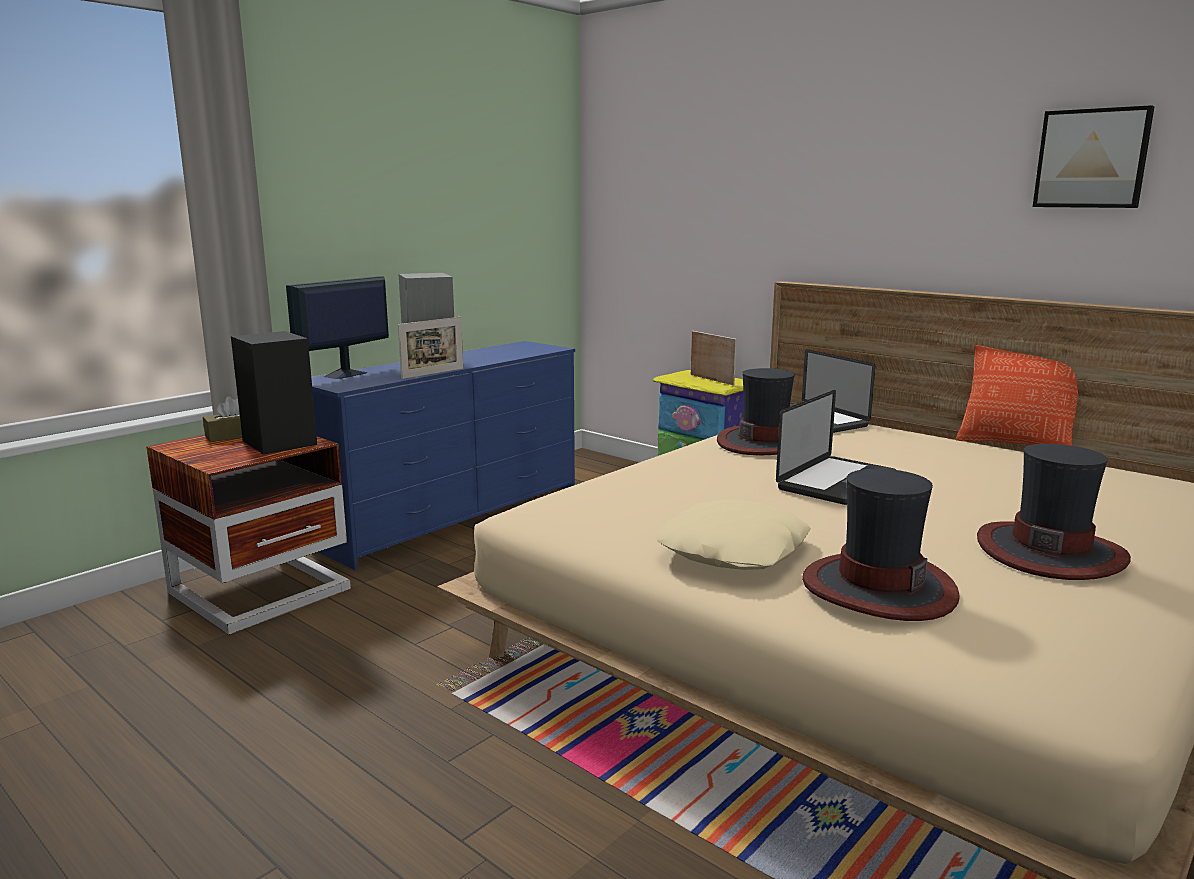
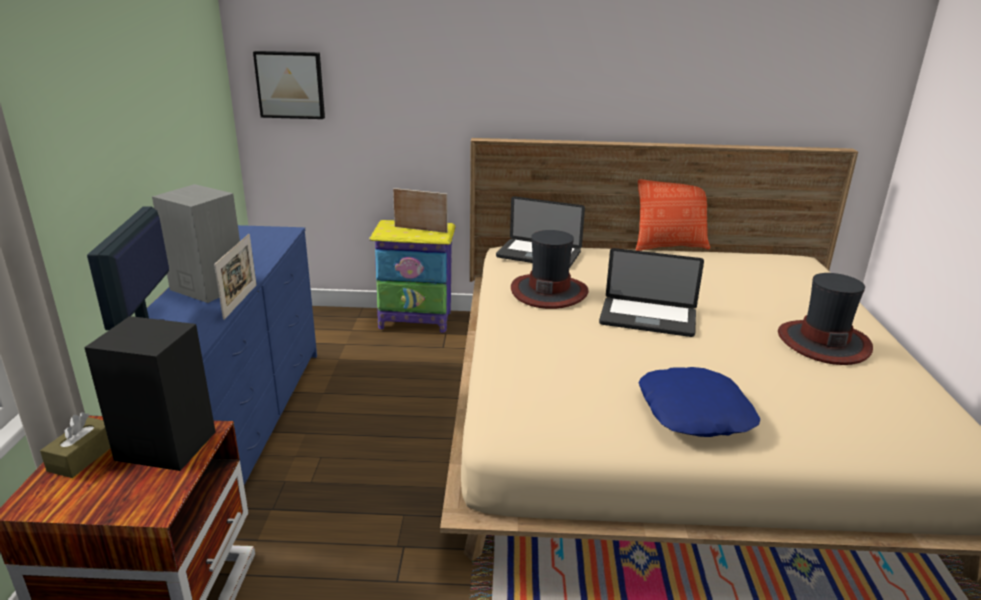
camera: 40 degrees left, 10 degrees up
(734, 550) = (695, 412): beige pillow -> blue pillow
(836, 482) = (647, 318): laptop -> laptop turned 105 degrees clockwise
(877, 588) = (806, 411): hat -> none
(1092, 159) = (712, 43): picture -> picture (290, 84)

